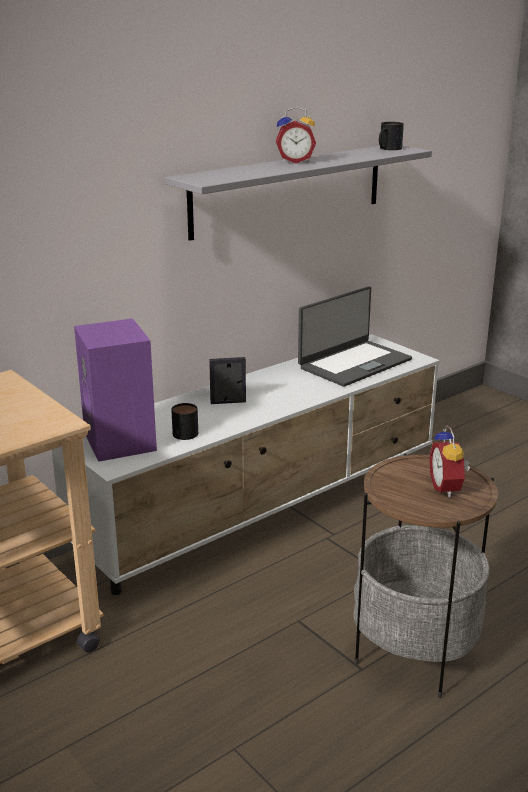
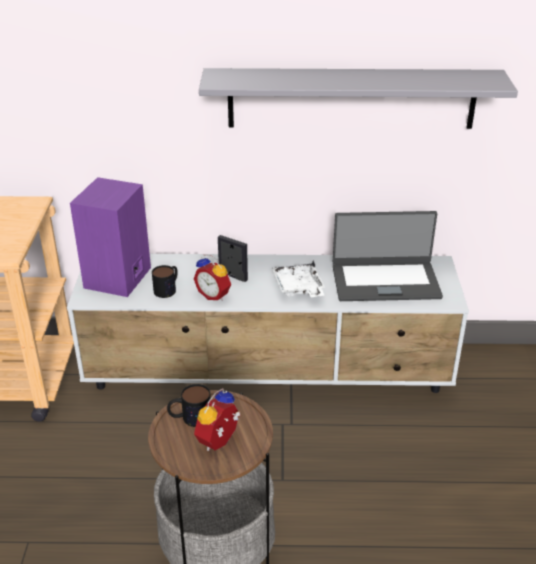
camera: 40 degrees right, 10 degrees up
(295, 161) = (345, 74): alarm clock -> alarm clock (214, 295)
(298, 390) = (298, 288): none -> white tray
(387, 149) = (476, 77): mug -> mug (190, 417)

